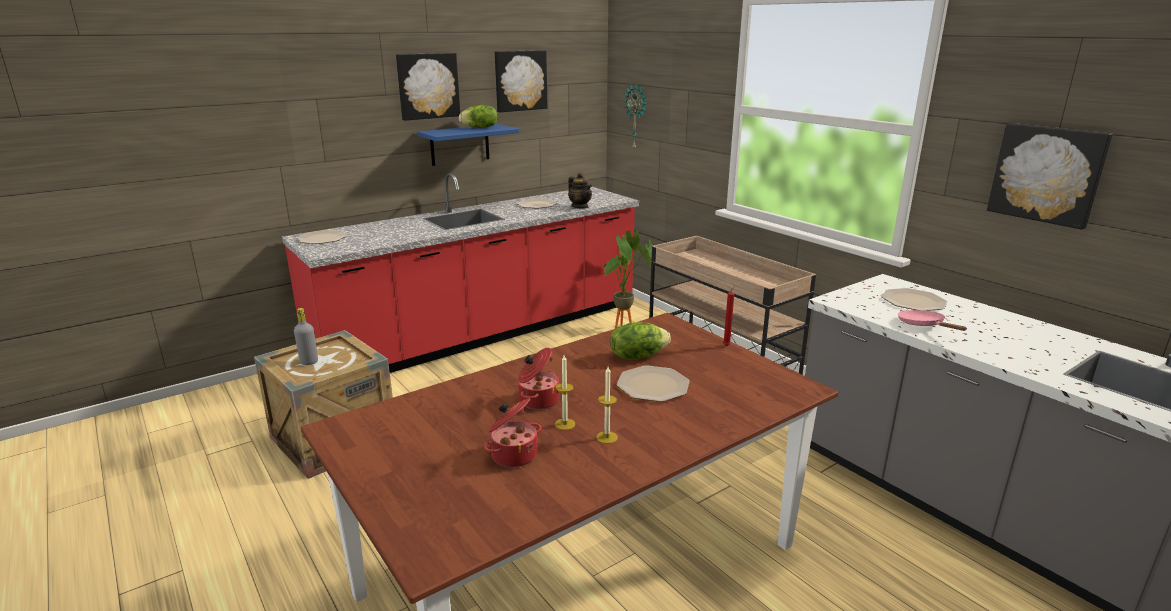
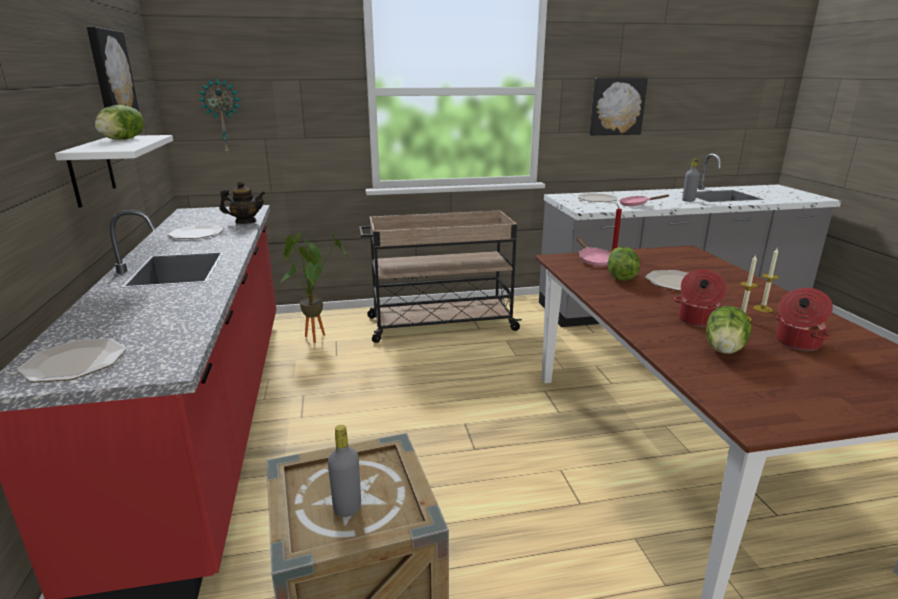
camera: 65 degrees left, 0 degrees up
(427, 86) = (47, 75): picture -> none
(460, 145) = (91, 170): blue shelf -> white shelf
(473, 415) = (725, 349): none -> lettuce
(680, 338) = (593, 260): none -> pink frying pan
(1035, 358) = (688, 200): none -> grey bottle

